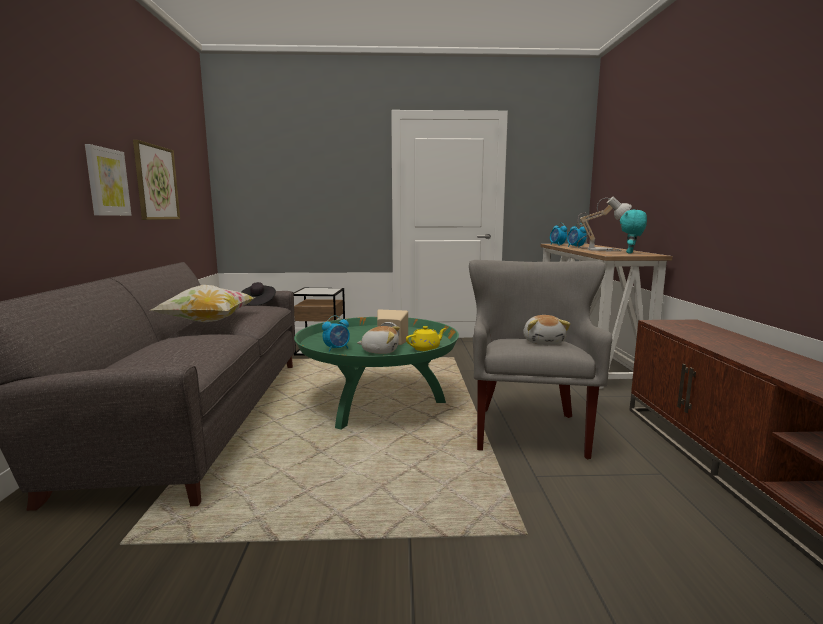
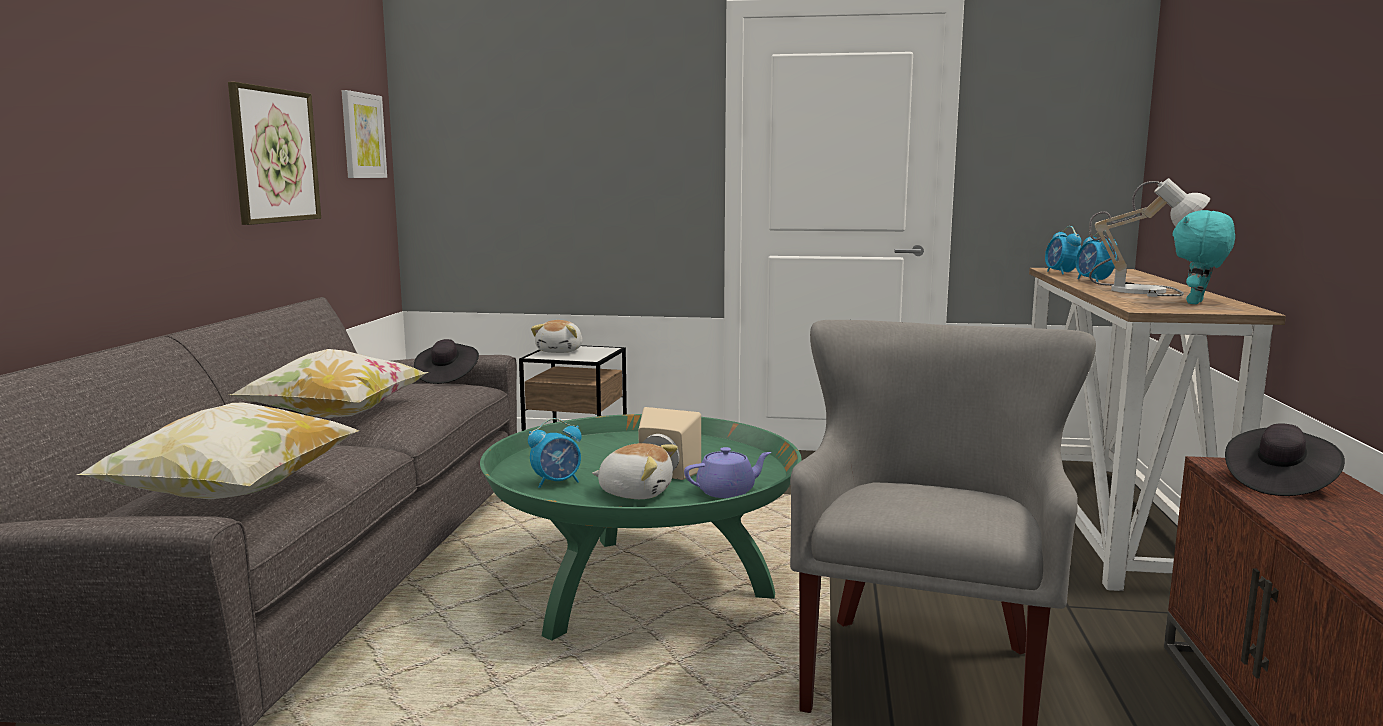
camera: 10 degrees right, 0 degrees up
(107, 182) = (172, 163): picture -> picture (362, 136)
(175, 357) = (233, 495): none -> pillow
(426, 348) = (727, 491): yellow teapot -> purple teapot
(544, 342) = (950, 500): plush toy -> plush toy (561, 351)
(683, 327) = (1278, 483): none -> black hat

